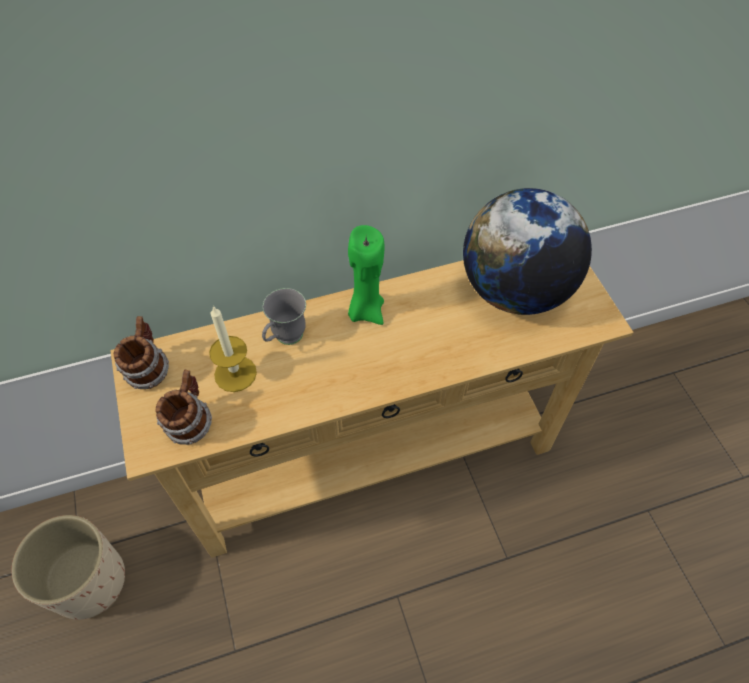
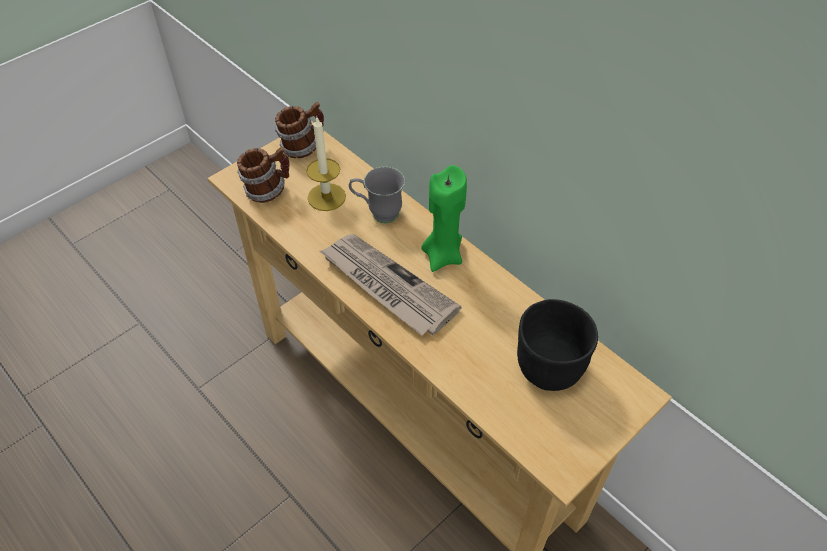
camera: 65 degrees right, 5 degrees down
(90, 581) = (217, 268): beige planter -> none
(377, 365) = (386, 286): none -> newspaper
(515, 291) = (547, 368): globe -> black bowl

